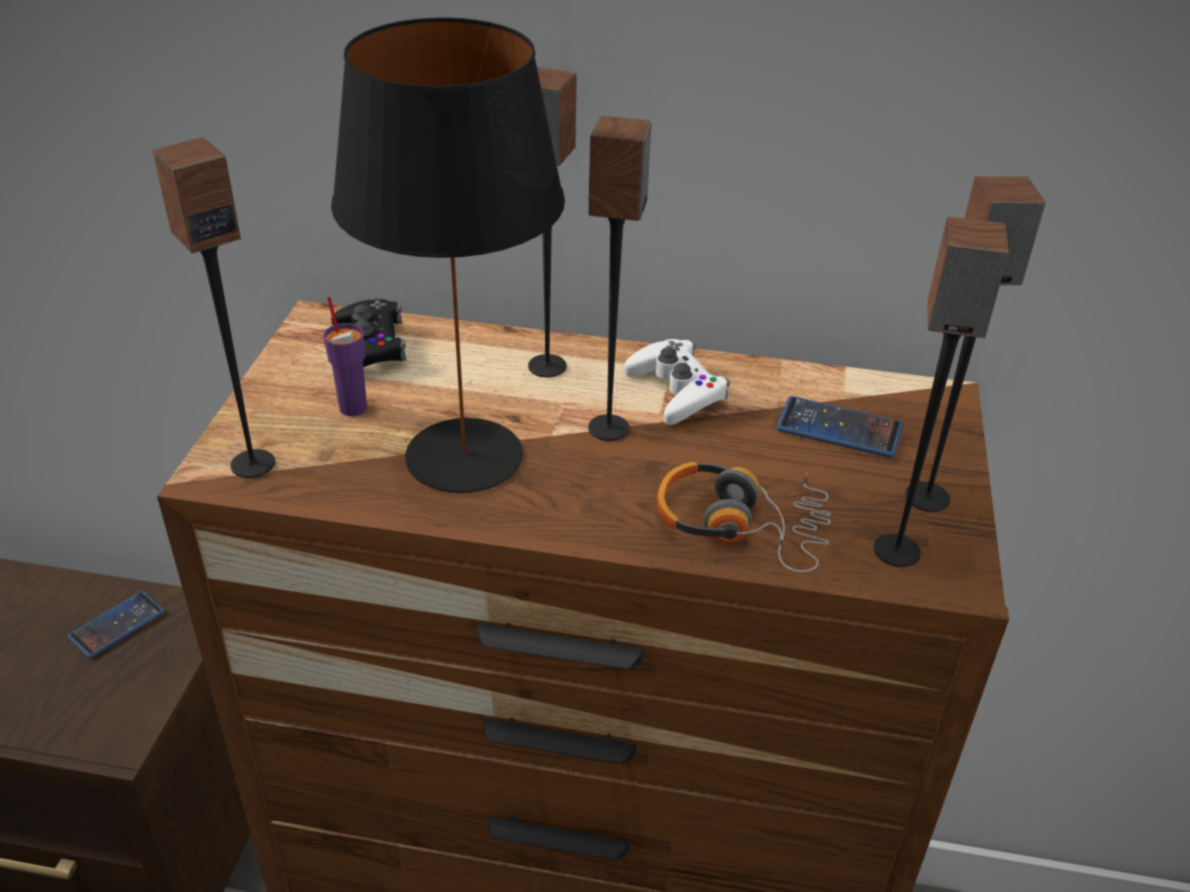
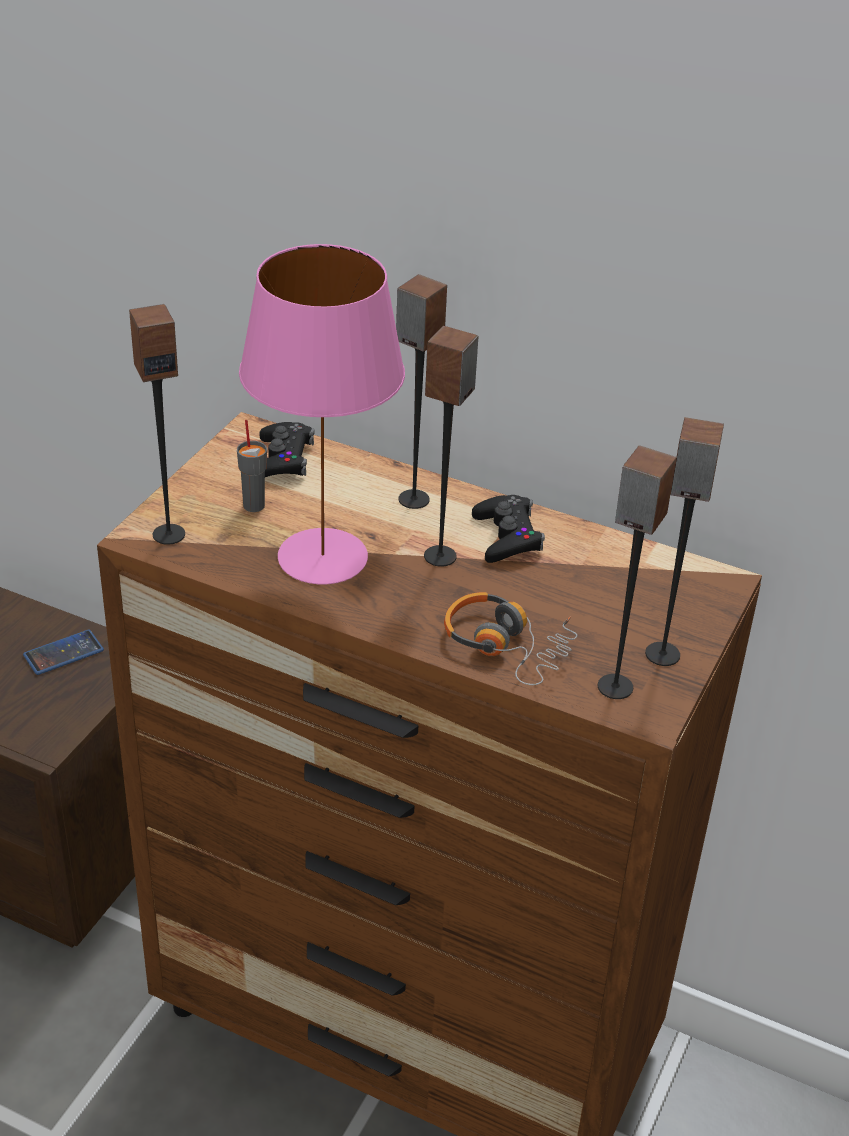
camera: 15 degrees right, 0 degrees up
(353, 407) = (254, 505): purple cup -> grey cup
(463, 457) = (321, 557): black table lamp -> pink table lamp
(676, 390) = (507, 536): white game controller -> black game controller
(839, 428) = (622, 590): phone -> none

